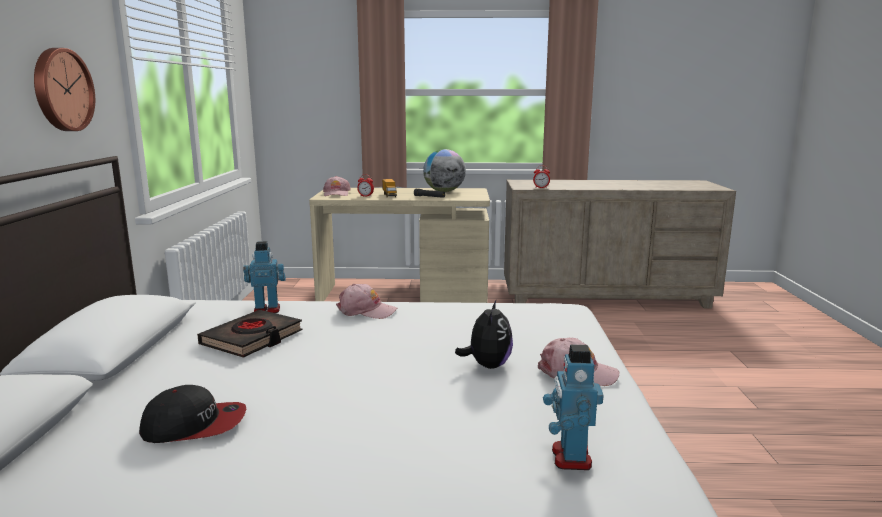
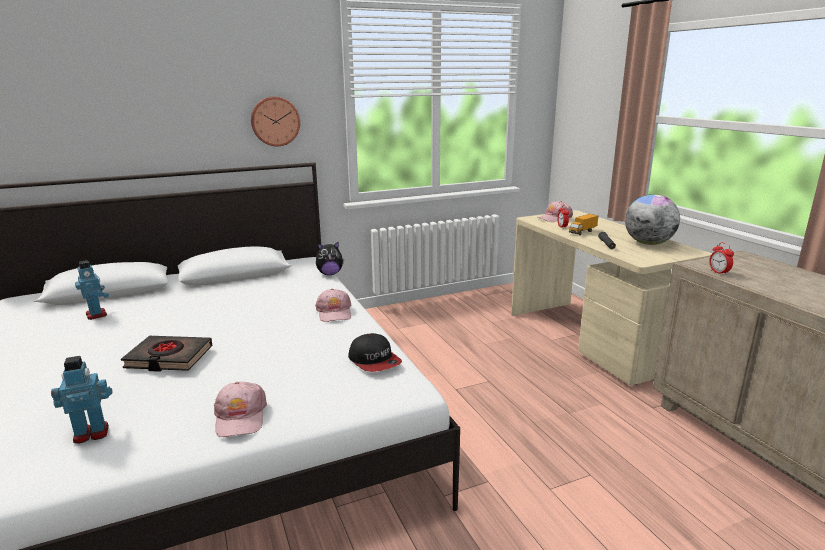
camera: 65 degrees right, 5 degrees up
(195, 425) = (141, 318): cap -> cap (374, 361)
(252, 339) = (262, 297): black book -> black book (169, 358)
(267, 310) = (314, 286): toy robot -> toy robot (97, 314)
(487, 365) = (244, 377): plush toy -> plush toy (330, 274)

